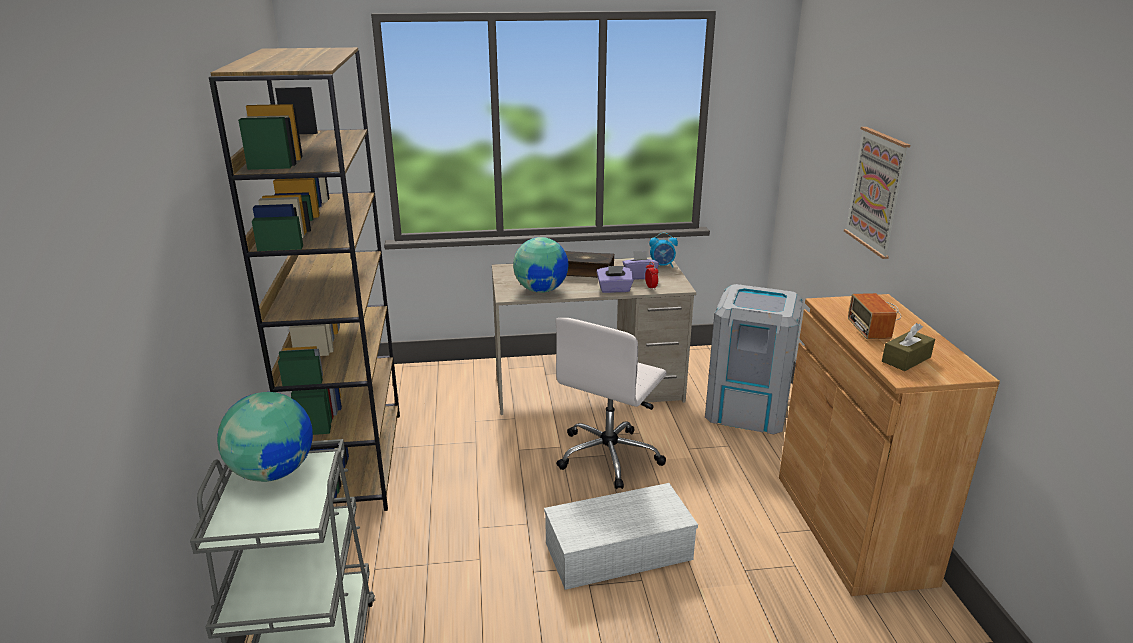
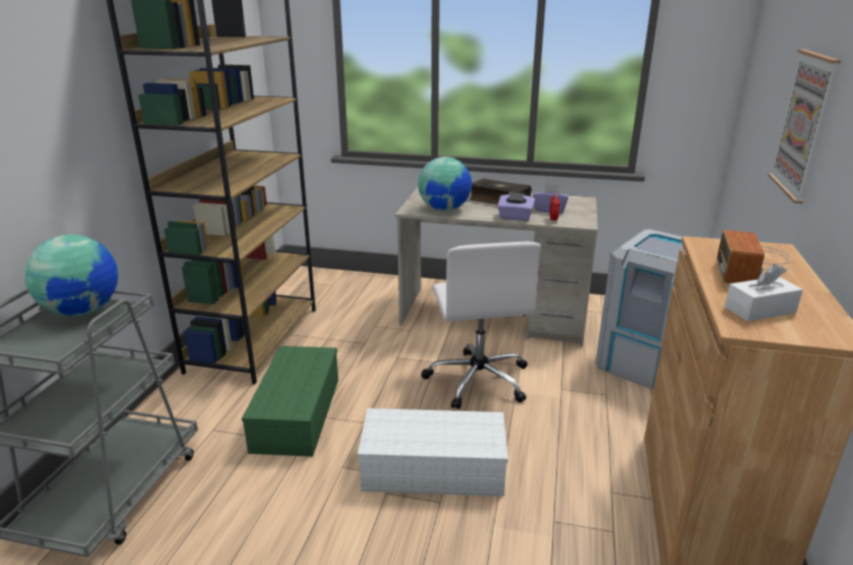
camera: 20 degrees right, 0 degrees up
(451, 530) = (296, 412): none -> green storage box
(609, 456) = (478, 379): white office chair -> white office chair turned 60 degrees counterclockwise
(662, 266) = (580, 204): alarm clock -> none
(906, 359) = (759, 310): brown tissue box -> white tissue box

